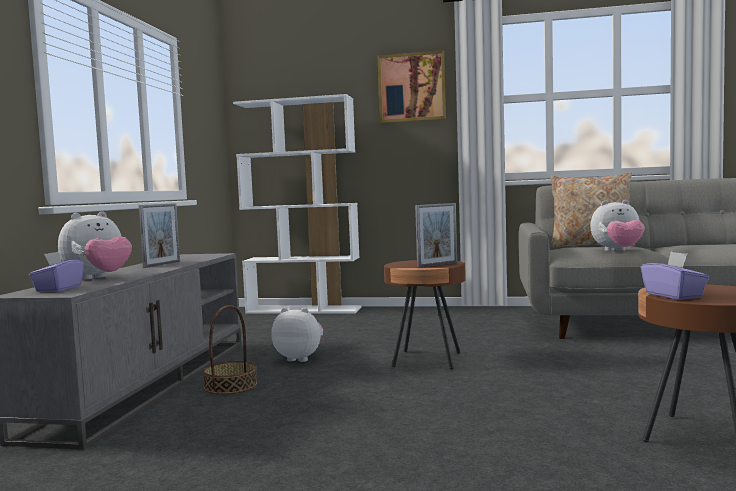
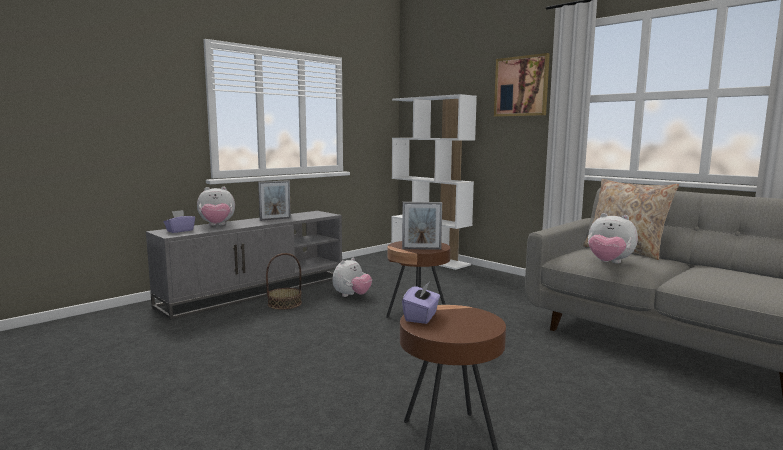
camera: 35 degrees right, 5 degrees up
(300, 358) = (351, 296): plush toy -> plush toy turned 75 degrees clockwise

